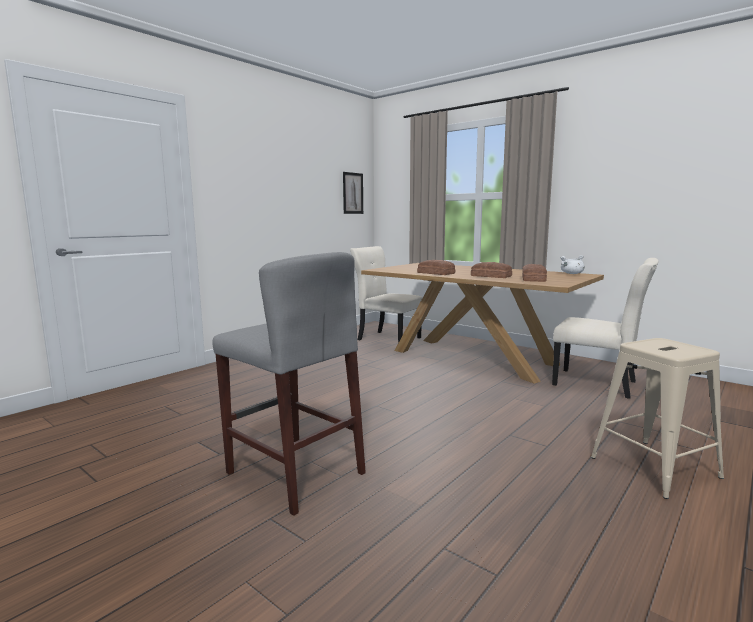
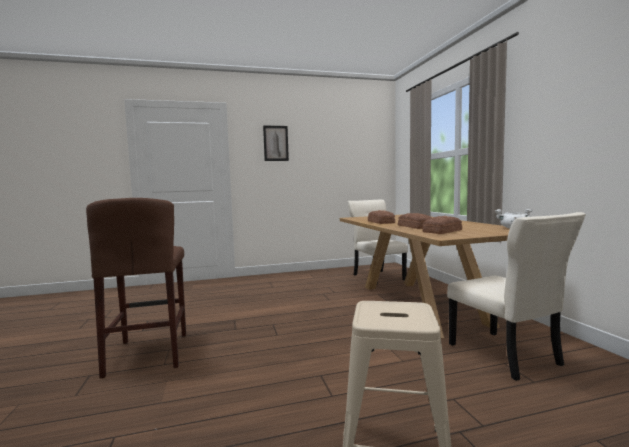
camera: 35 degrees right, 5 degrees down
(295, 472) = (149, 353): grey stool -> brown stool
(353, 193) = (371, 157): picture -> picture (276, 143)

